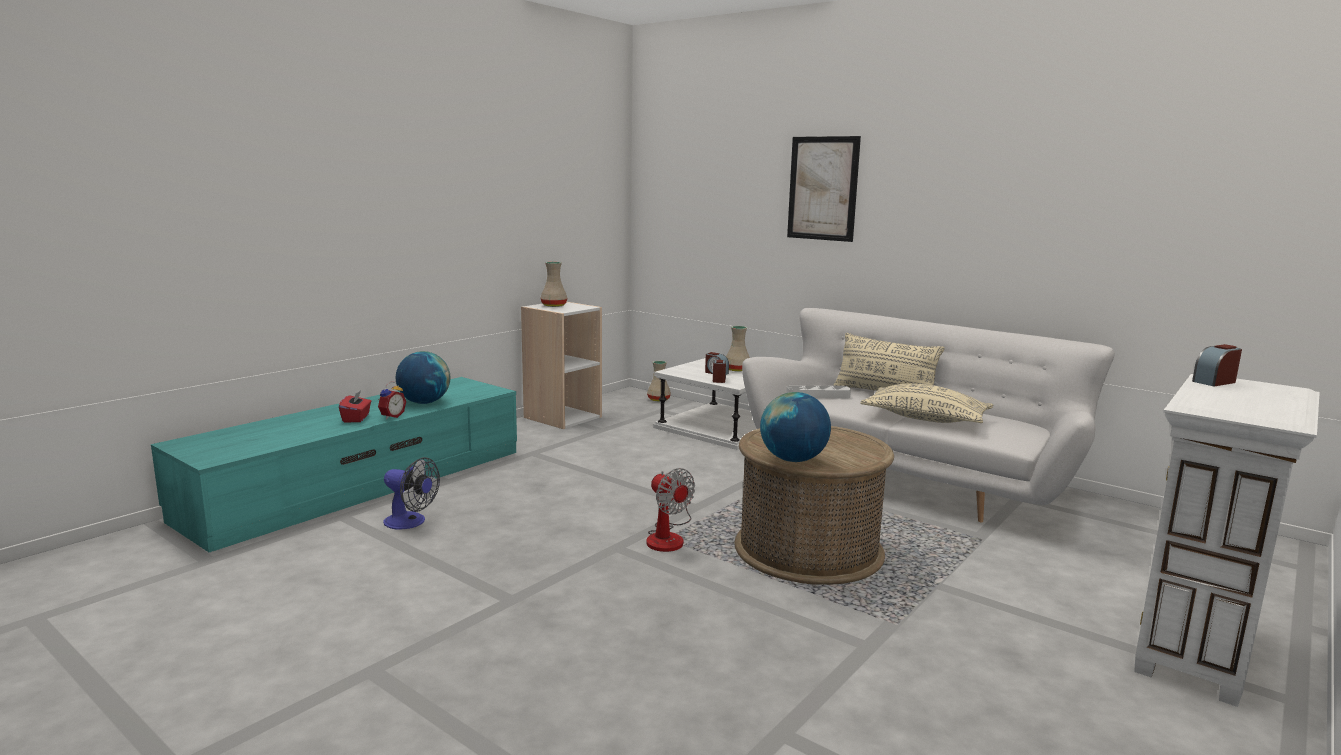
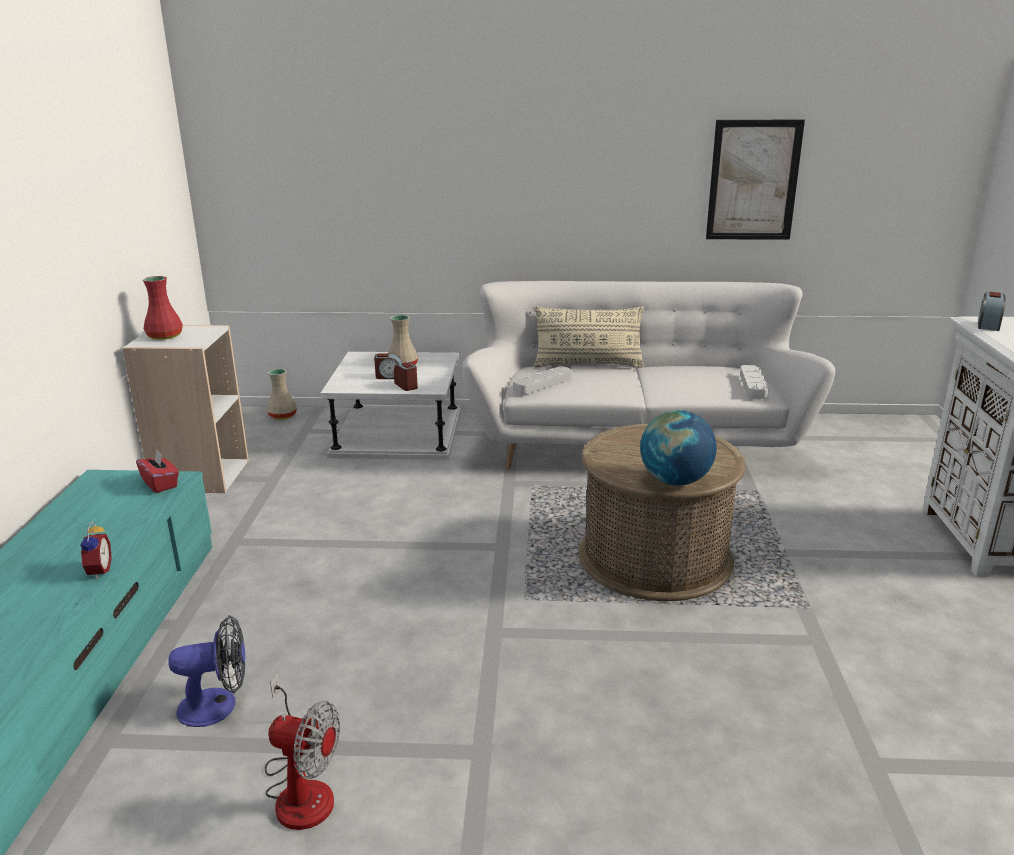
camera: 35 degrees left, 10 degrees up
(356, 418) = (48, 593): red tissue box -> red tissue box (160, 484)
(424, 402) = (106, 531): globe -> none
(553, 305) = (164, 336): beige vase -> red vase
(668, 537) = (524, 596): fan -> fan (301, 789)
(823, 188) = (470, 143): picture -> picture (753, 180)
(925, 419) = (664, 386): beige pillow -> none
(1018, 435) = (753, 385): none -> grey tray

